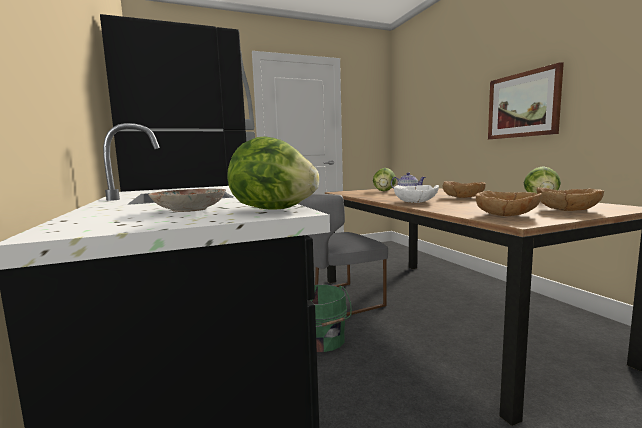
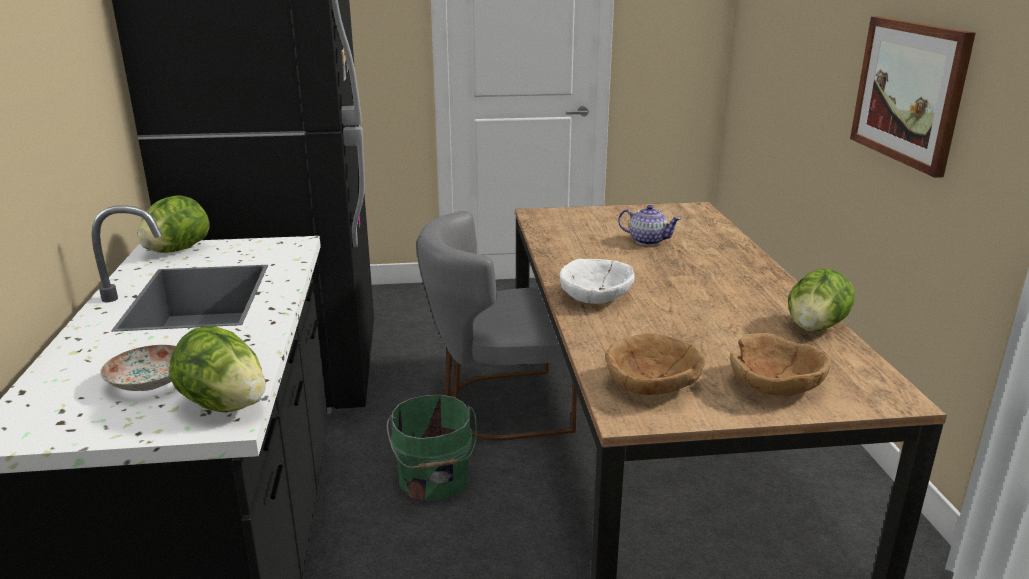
camera: 15 degrees right, 15 degrees up
(384, 191) = (617, 224): lettuce -> lettuce (176, 250)
(463, 197) = (704, 288): brown bowl -> none

